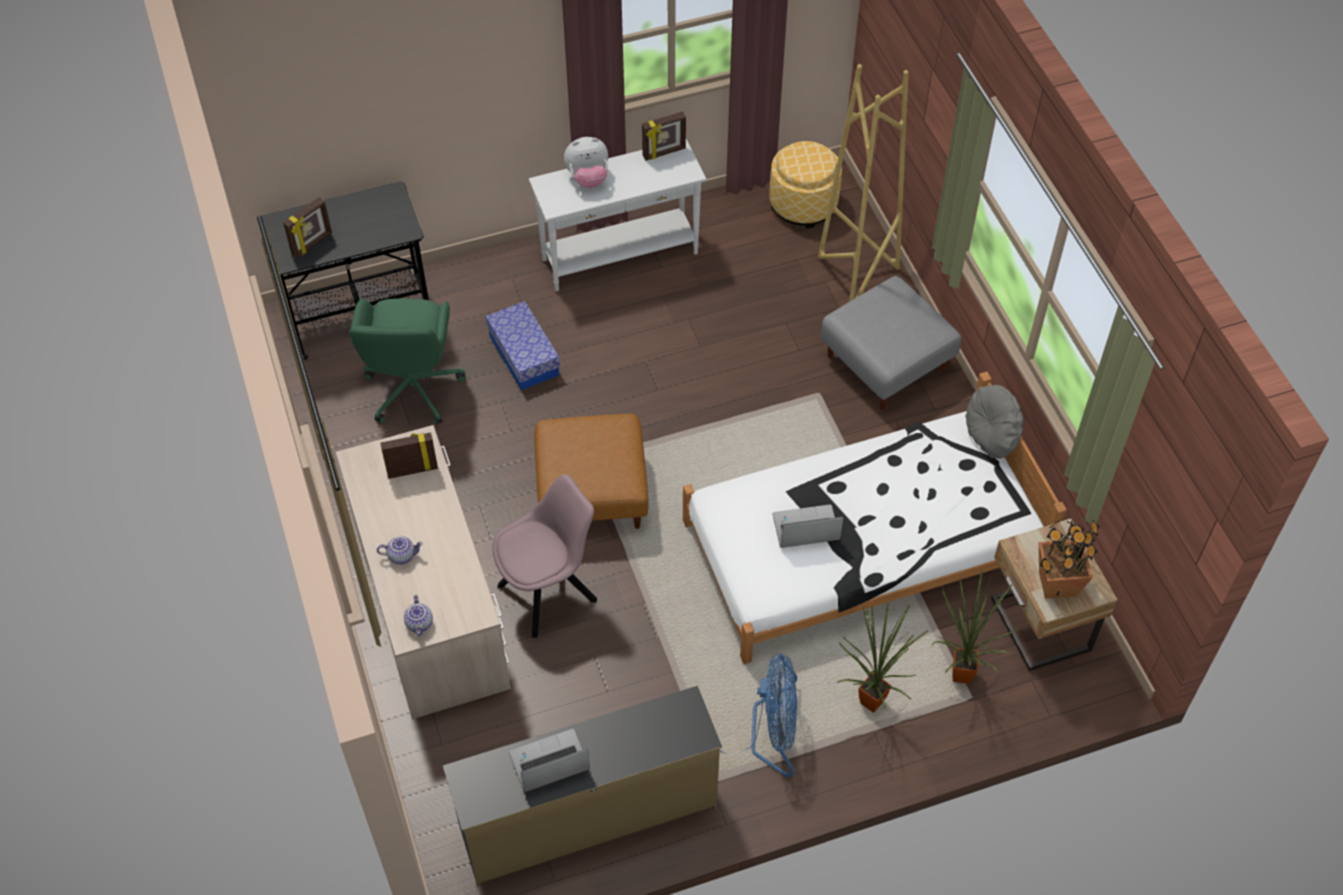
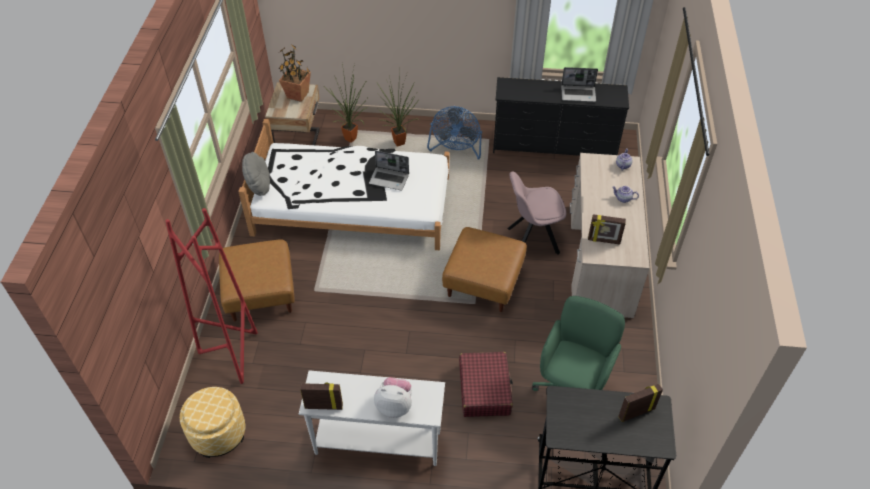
camera: 155 degrees left, 5 degrees down
(524, 355) = (484, 389): storage box -> red suitcase
(767, 733) = (454, 148): blue fan -> blue fan turned 105 degrees counterclockwise
(856, 280) = (232, 356): yellow clothes rack -> red clothes rack
(887, 363) = (260, 293): grey ottoman -> brown ottoman

